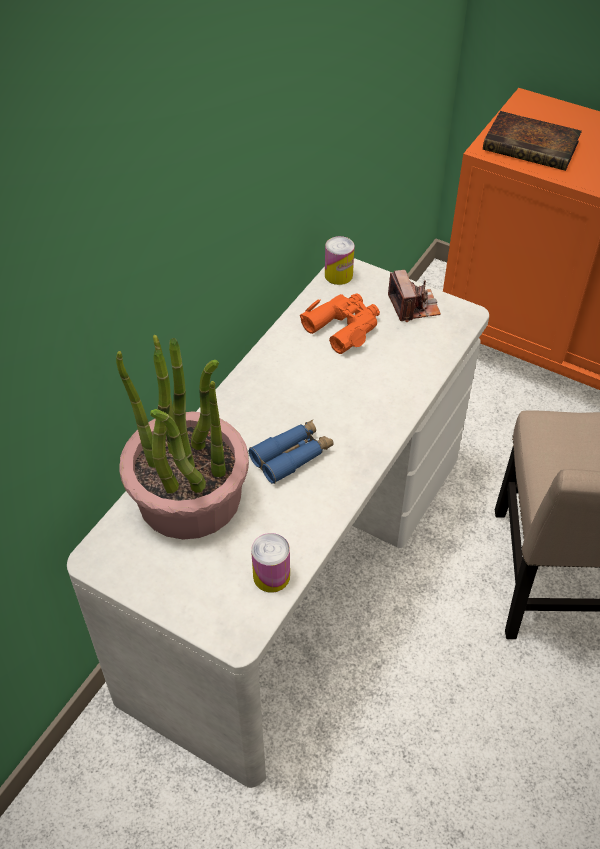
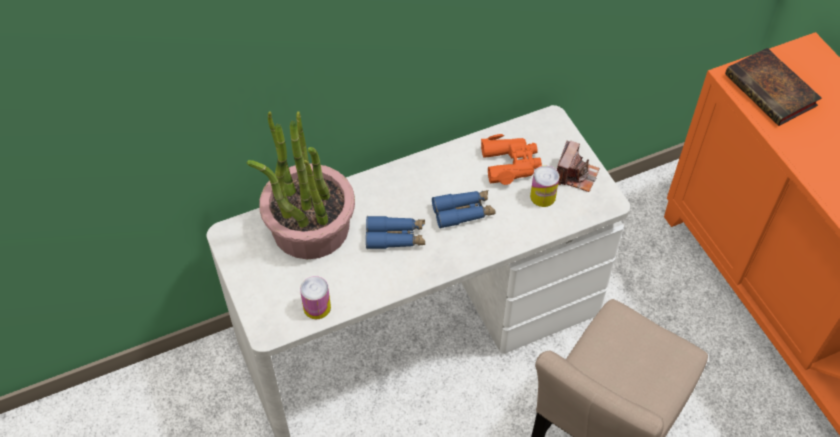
camera: 35 degrees right, 5 degrees up
(338, 275) = (542, 122): can -> can (543, 196)
(339, 395) = (463, 212): none -> blue binoculars

